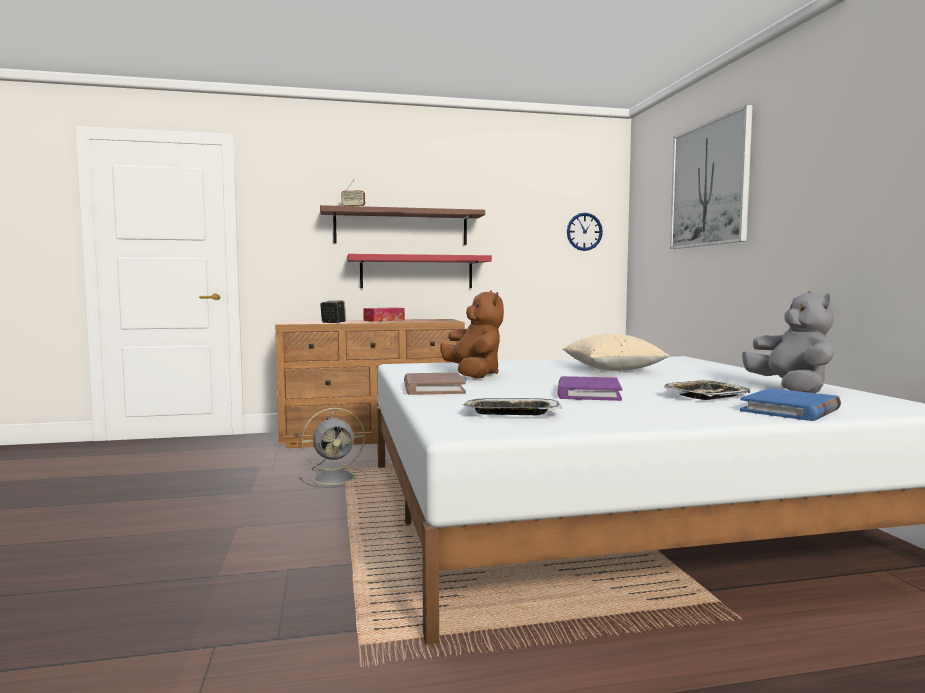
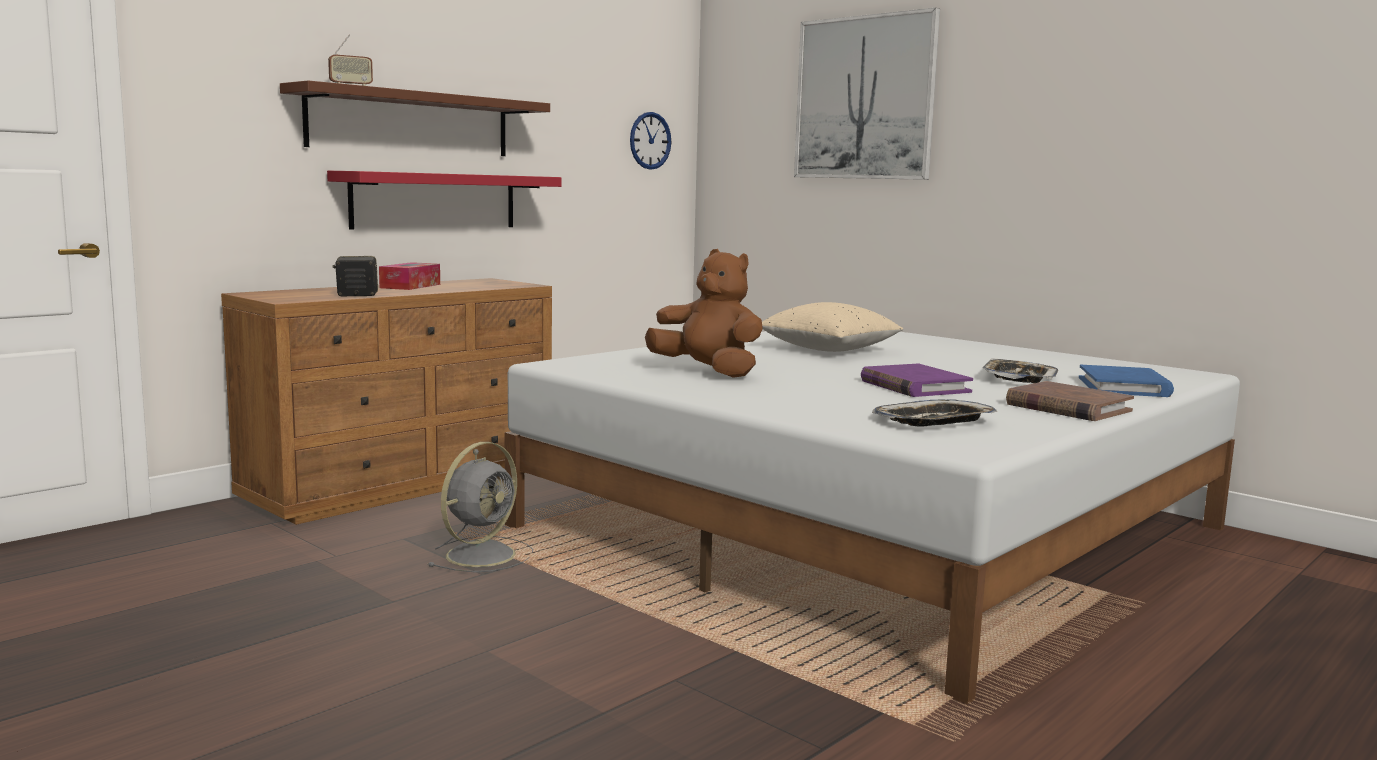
camera: 35 degrees left, 5 degrees up
(433, 388) = (737, 398): brown book -> brown book (1067, 407)
(791, 390) = (1058, 363): grey plush toy -> none

